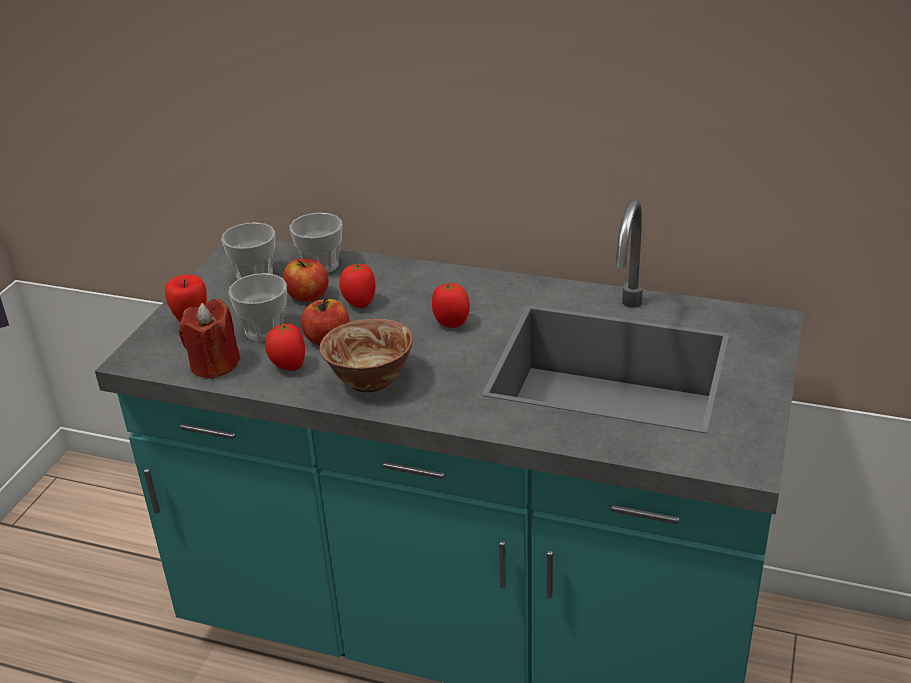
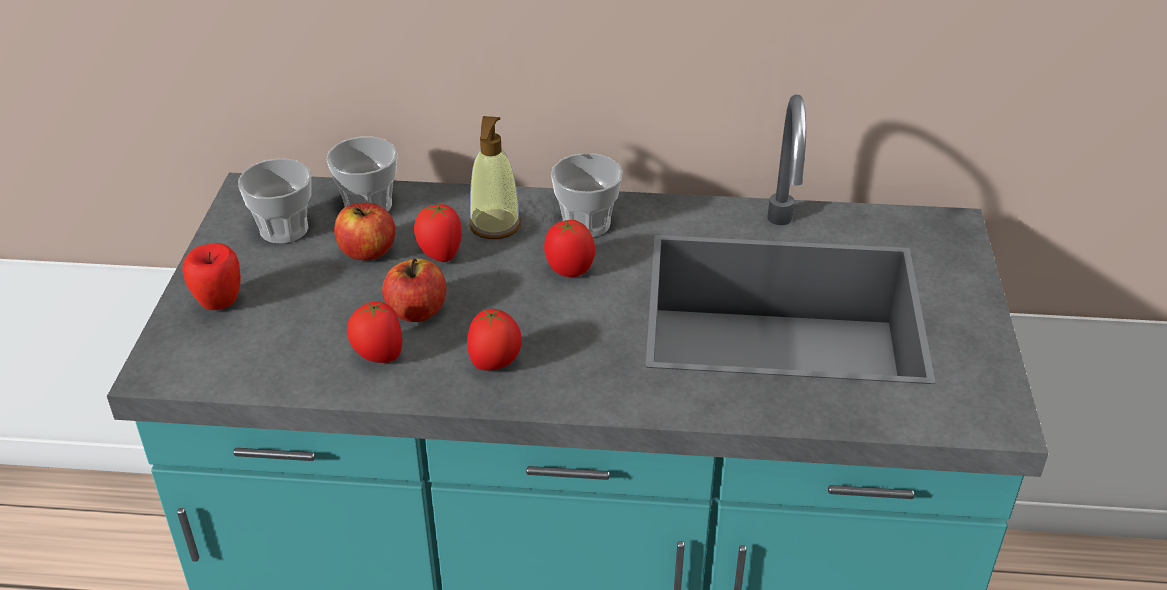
camera: 15 degrees left, 5 degrees up
(214, 364) = (276, 365): red candle -> none
(264, 330) = (327, 308): cup -> cup (586, 223)
(370, 380) = (495, 364): bowl -> tomato
(408, 287) = (495, 225): none -> soap dispenser

